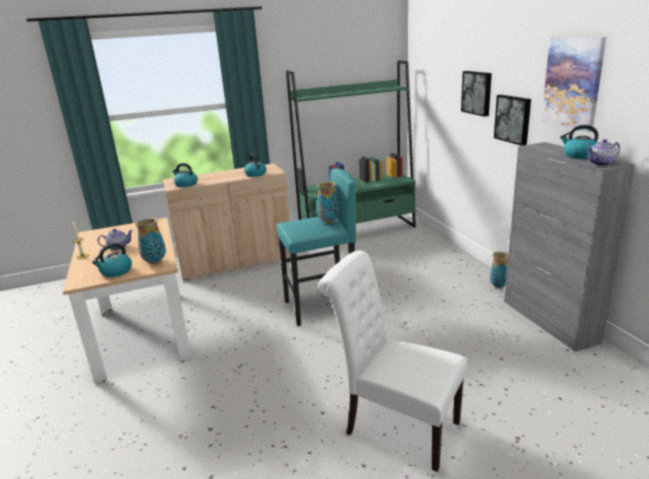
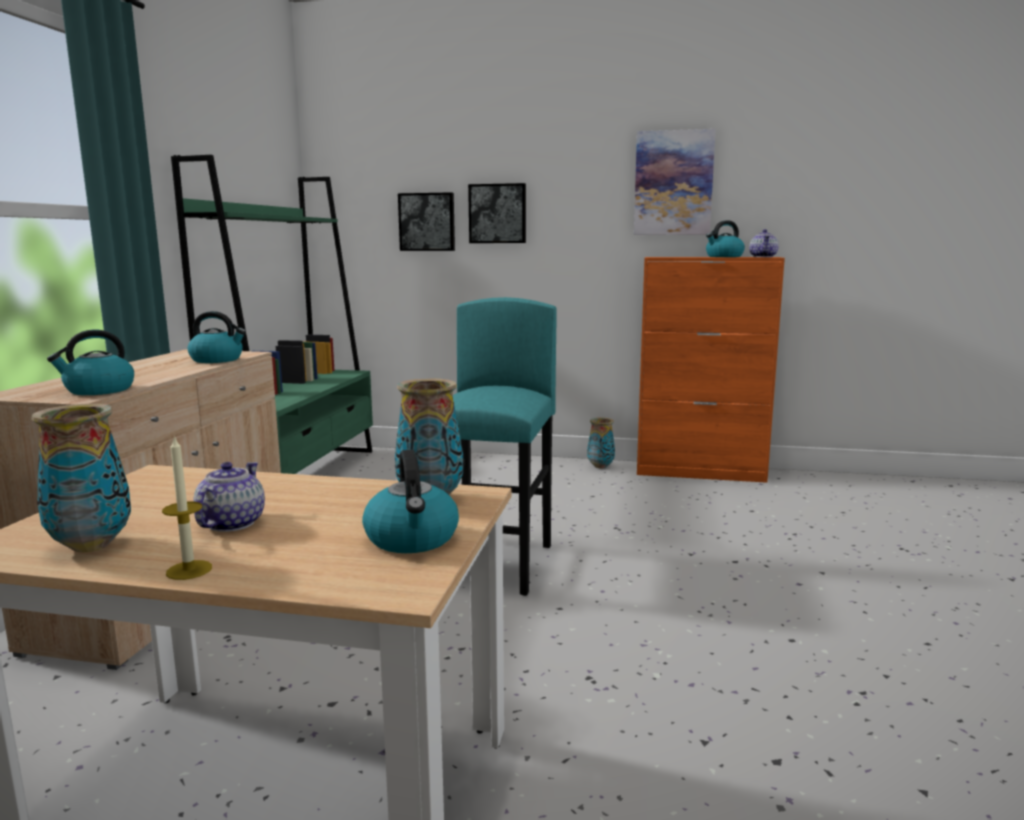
camera: 60 degrees left, 10 degrees down
(328, 221) = (508, 388): vase -> vase (91, 545)
(395, 426) = (851, 600): white chair -> none
(513, 119) = (577, 239): picture -> picture (427, 222)
(549, 321) = (700, 472): grey cabinet -> orange cabinet

